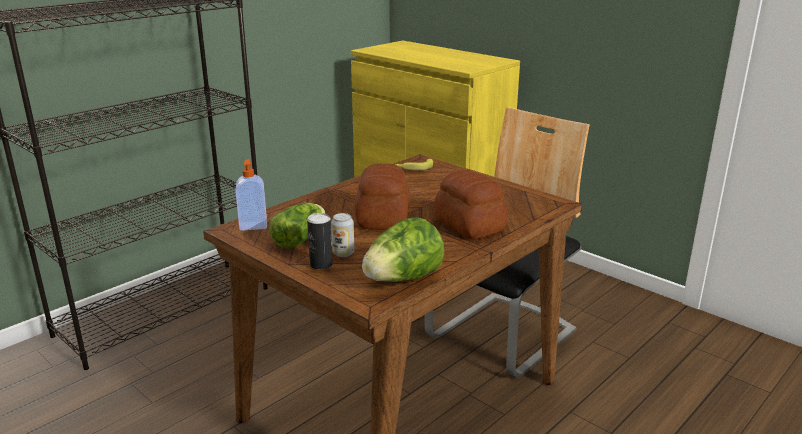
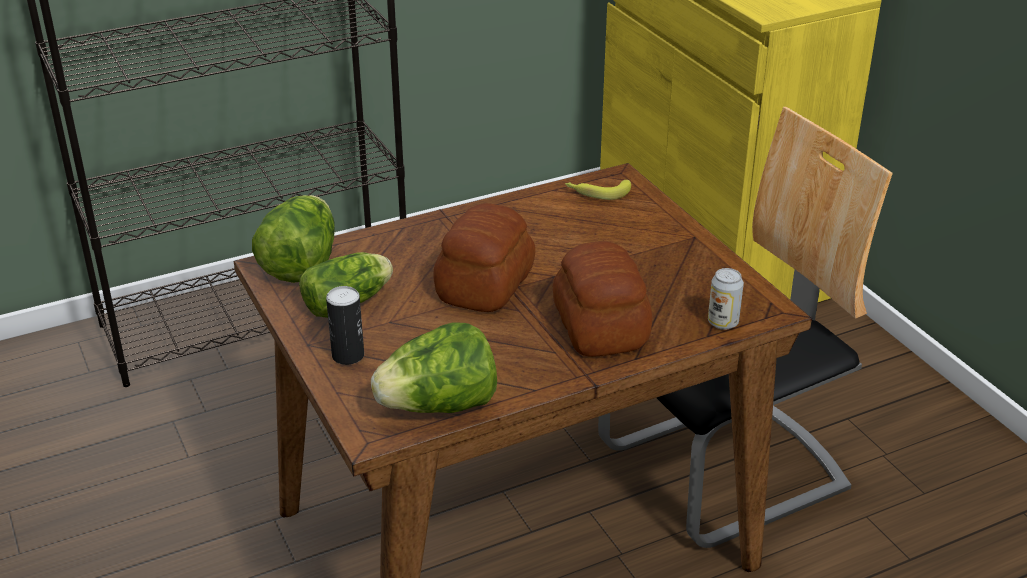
camera: 20 degrees right, 10 degrees up
(253, 225) = (301, 264): soap dispenser -> lettuce
(343, 253) = (389, 342): can -> can (723, 322)

